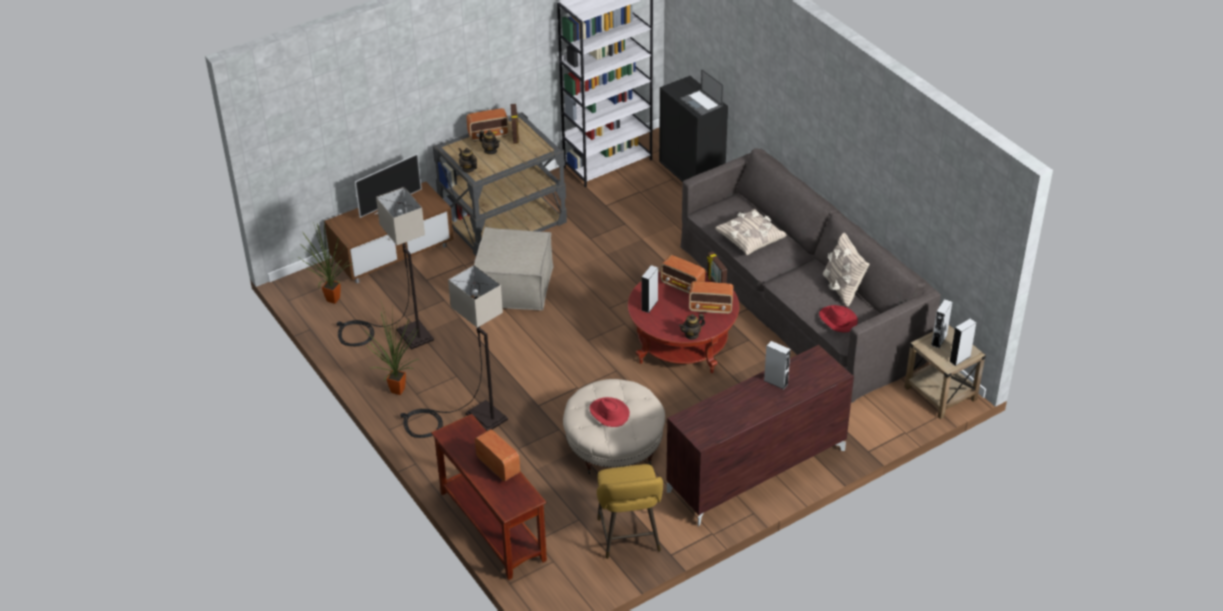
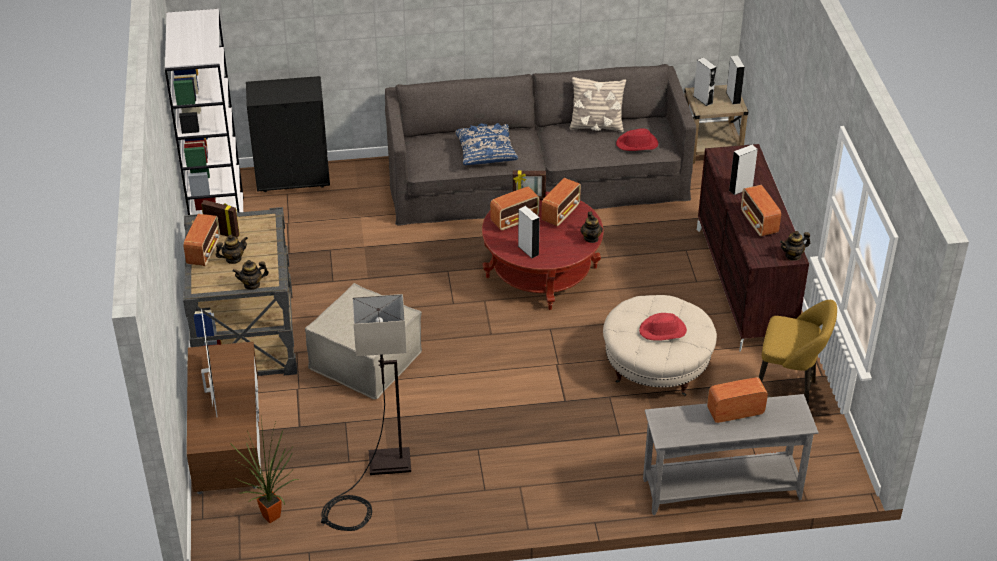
camera: 65 degrees left, 0 degrees up
(399, 389) = (468, 502): potted plant -> none
(452, 420) = (545, 473): floor lamp -> none
(492, 526) = (721, 489): brown console table -> grey console table
(701, 103) = (300, 89): laptop -> none
(704, 439) = (793, 255): none -> teapot
(734, 406) = (759, 223): none -> radio
(750, 240) = (486, 154): beige pillow -> blue pillow

